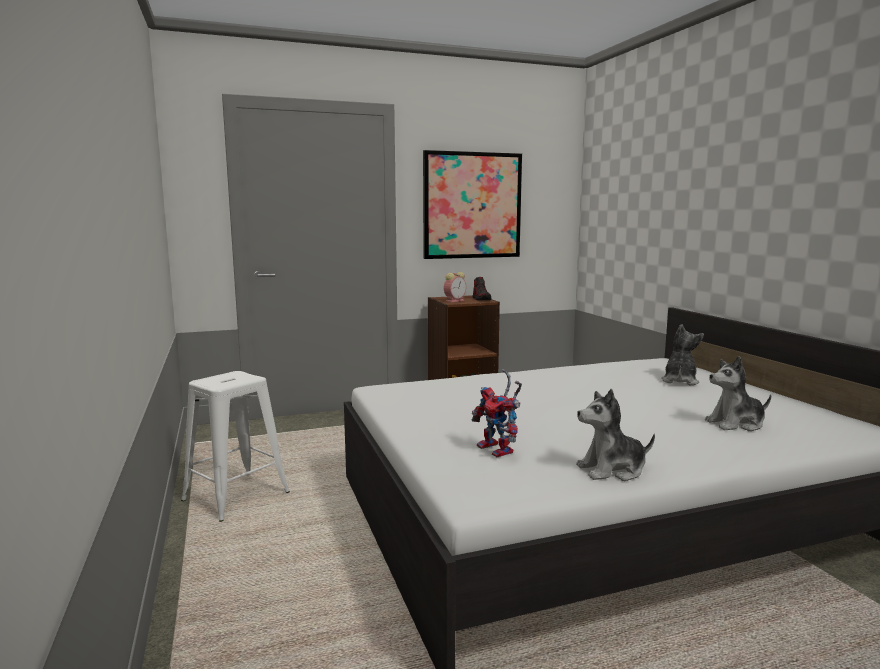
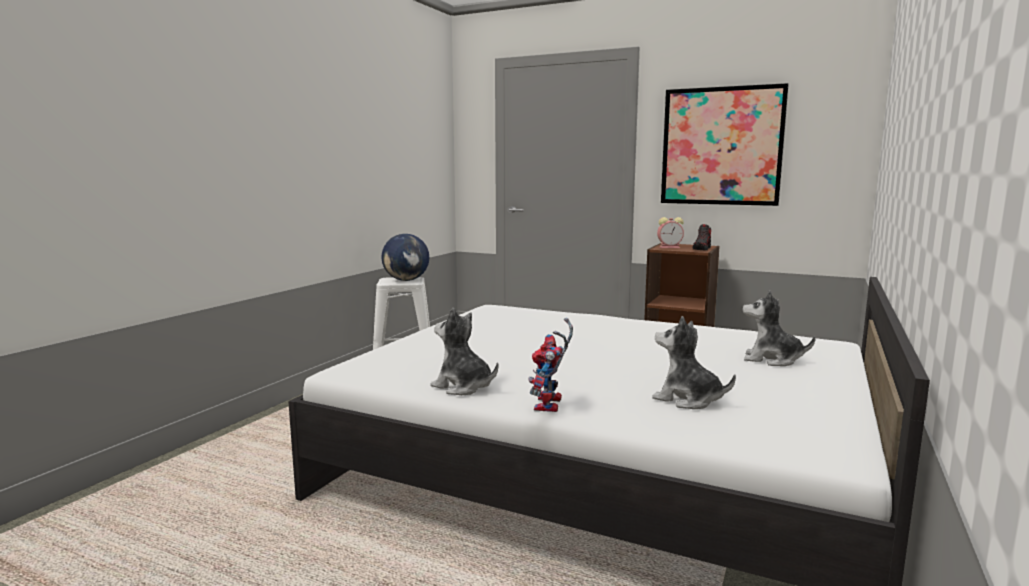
camera: 45 degrees right, 0 degrees up
(236, 378) = (406, 280): none -> globe
(499, 450) = (435, 355): toy robot -> toy robot (550, 406)
(679, 381) = (771, 360): plush toy -> plush toy turned 135 degrees counterclockwise

